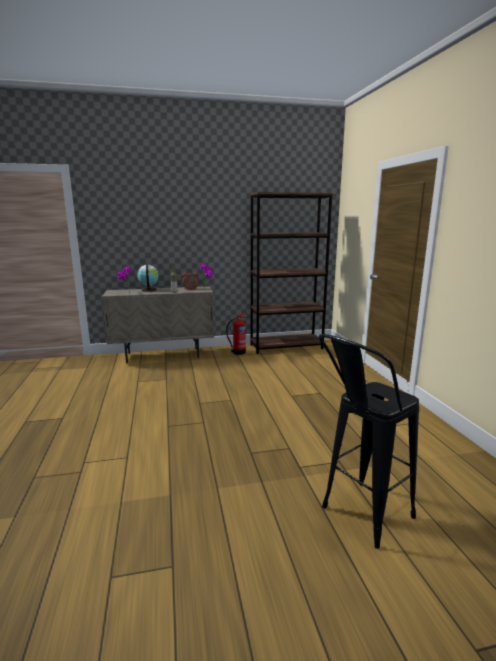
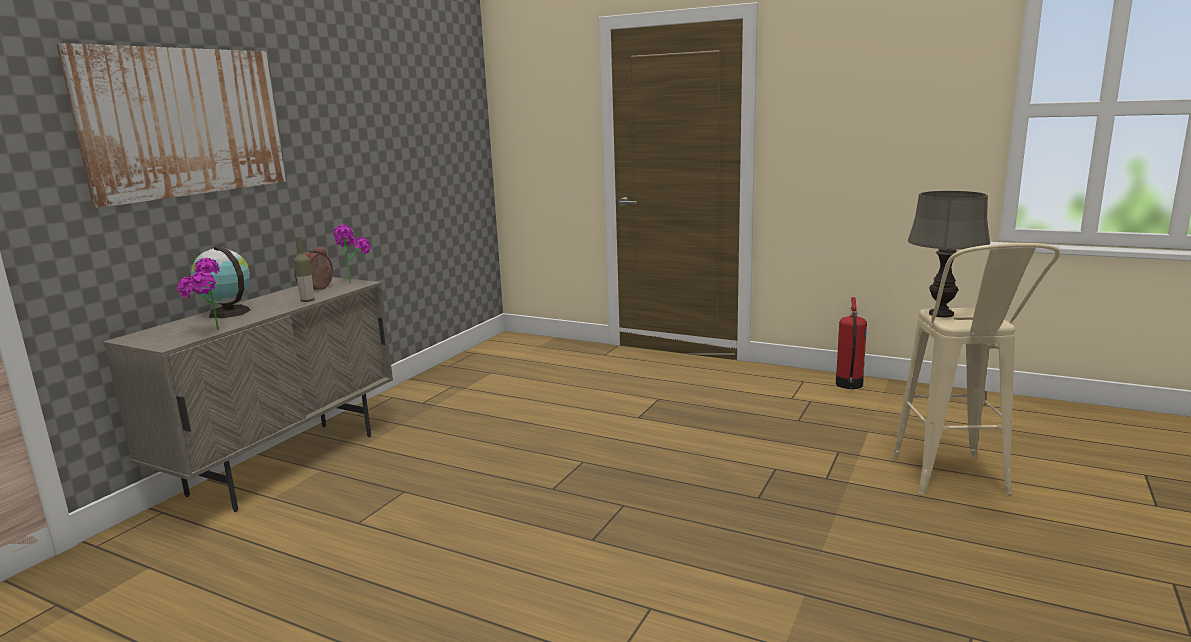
camera: 50 degrees left, 0 degrees up
(150, 215) = (184, 122): none -> picture
(238, 352) = (419, 400): fire extinguisher -> fire extinguisher (848, 385)
(286, 346) = (472, 363): brown bookcase -> none
(359, 518) = (956, 483): black stool -> beige stool
(373, 388) = (941, 314): none -> grey table lamp

